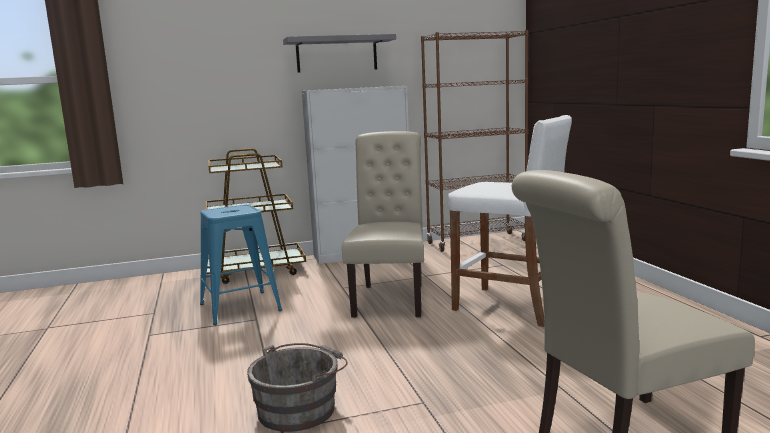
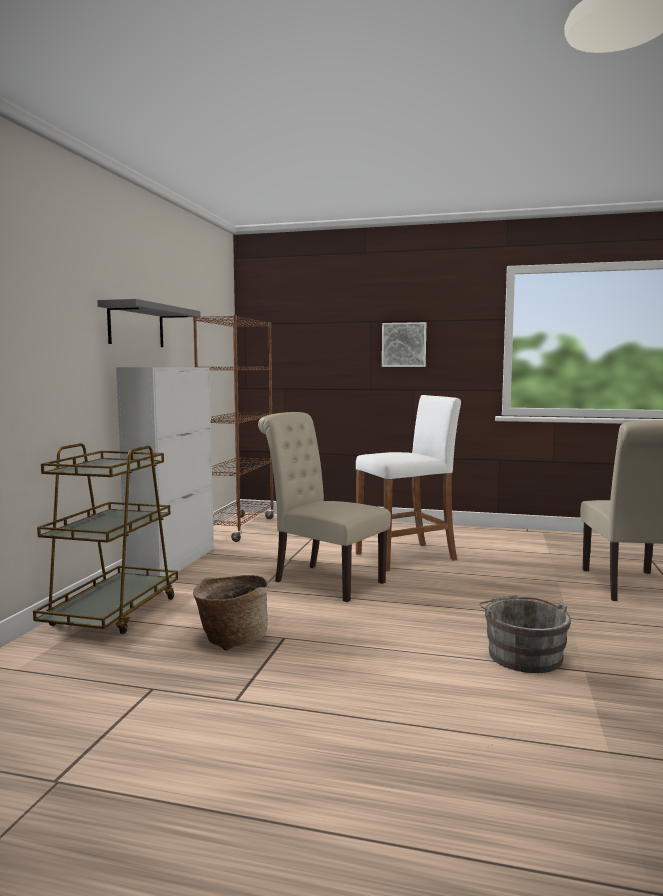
camera: 60 degrees left, 5 degrees down
(240, 307) = (231, 639): blue stool -> basket
(645, 44) = (404, 345): none -> picture

